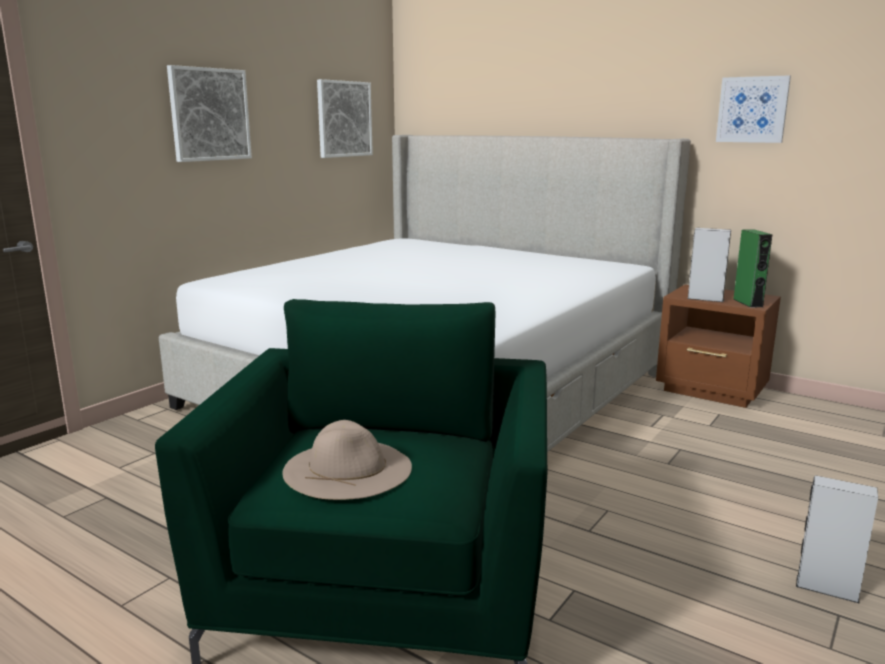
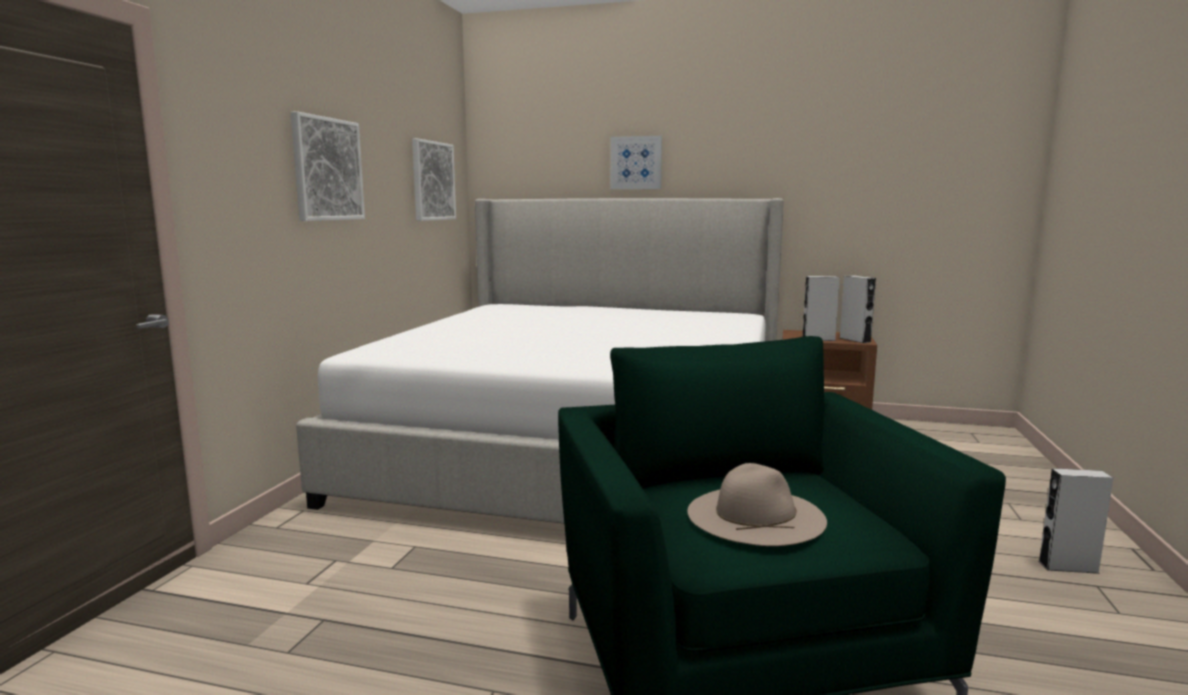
camera: 20 degrees left, 5 degrees down
(747, 303) = (855, 340): green speaker -> grey speaker
(752, 109) = (835, 173): picture -> picture (636, 163)

